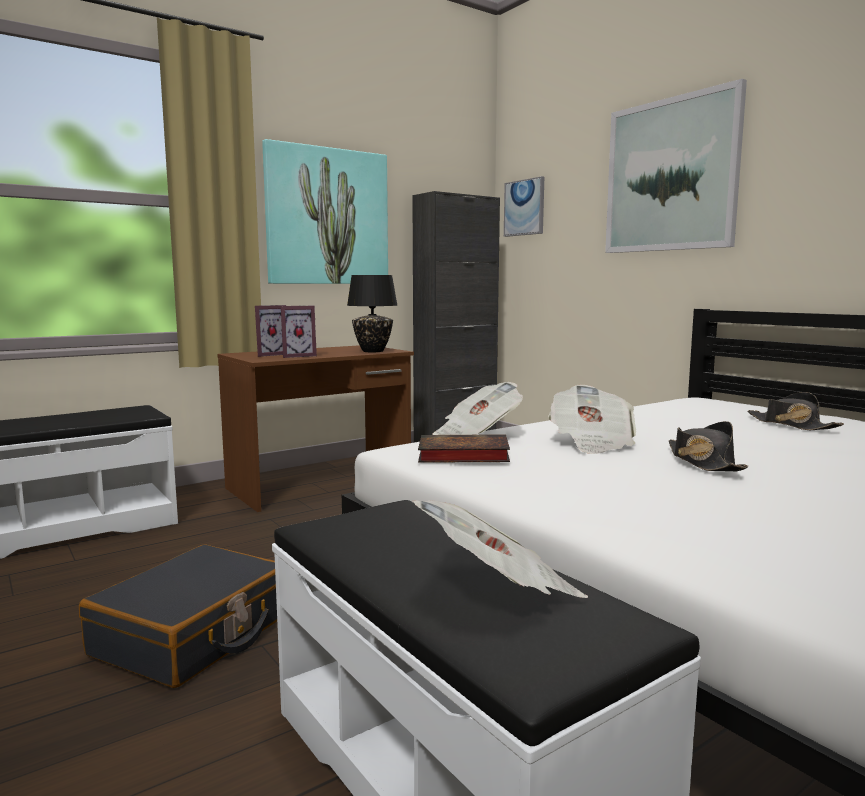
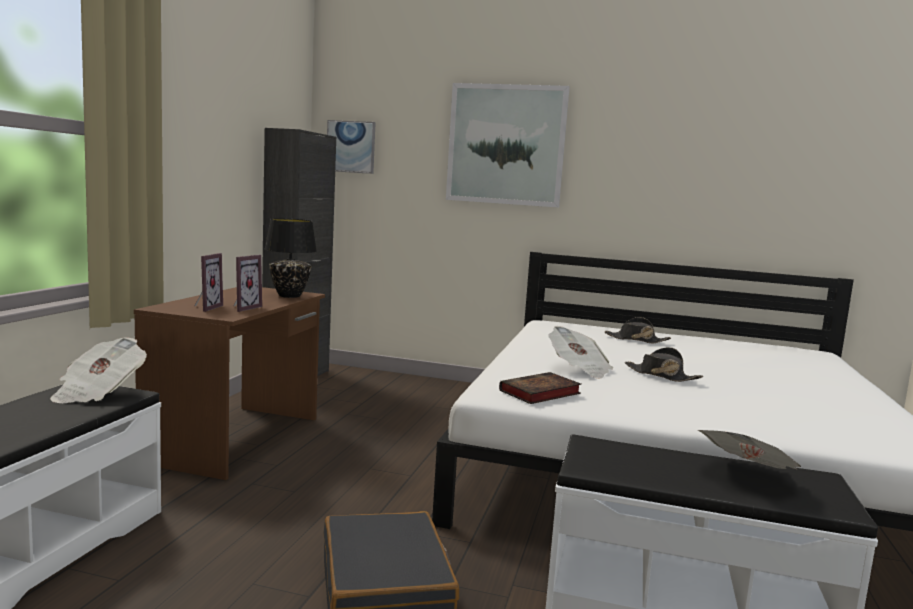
camera: 40 degrees left, 0 degrees up
(327, 217) = (200, 148): picture -> none
(476, 435) = (501, 373): newspaper -> newspaper (98, 393)

